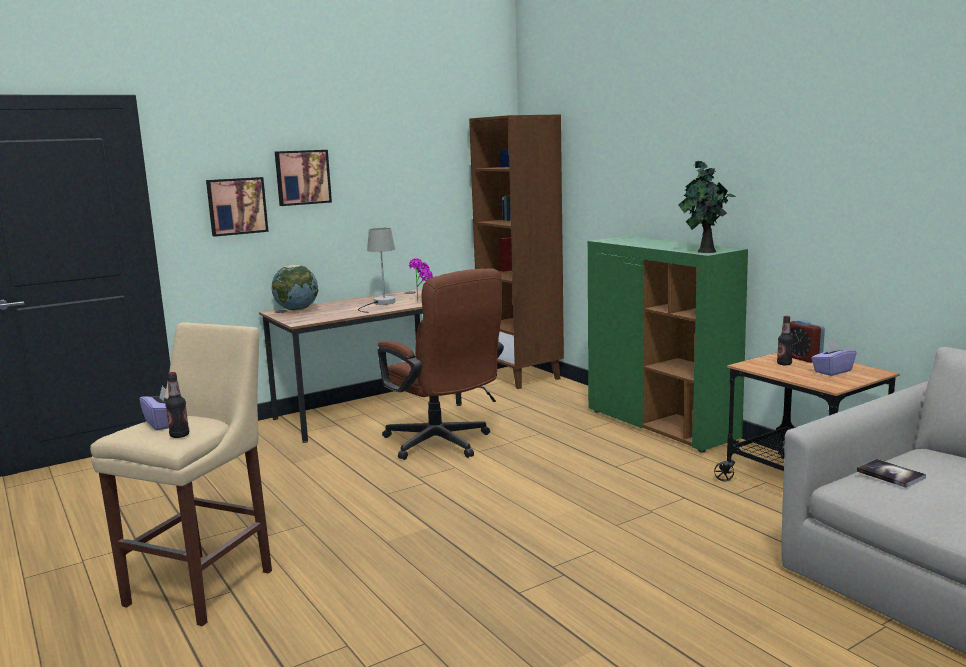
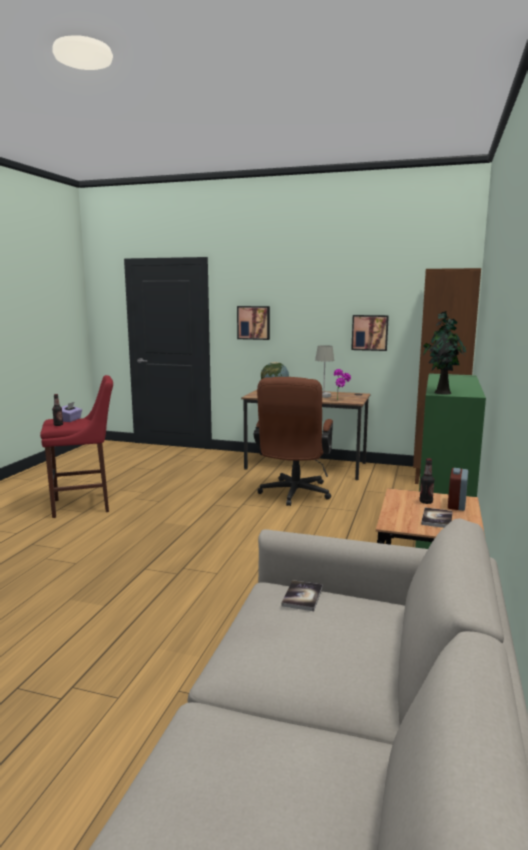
camera: 50 degrees right, 0 degrees up
(205, 584) = (85, 505): beige stool -> red stool
(302, 177) = (295, 308): picture -> picture (370, 332)
(832, 371) = (437, 519): purple tissue box -> book

